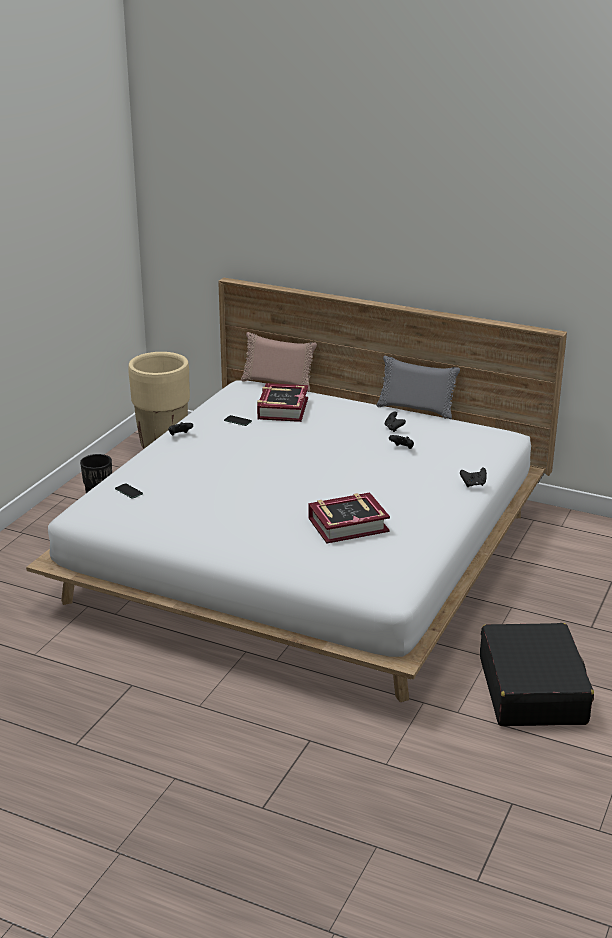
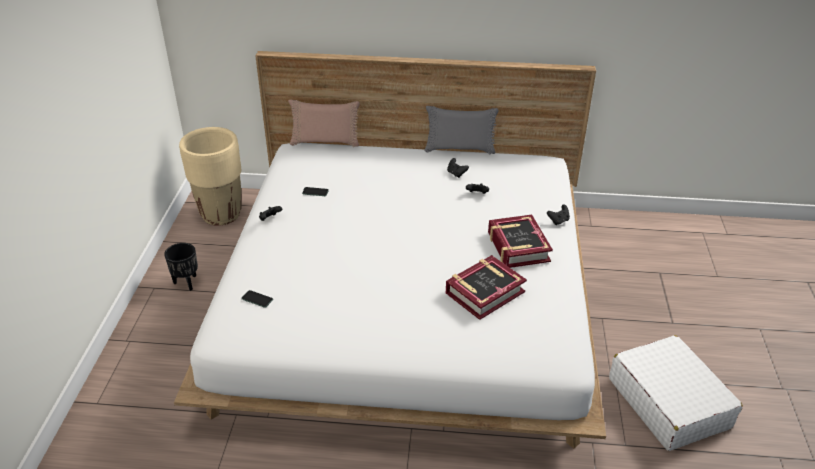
camera: 20 degrees left, 10 degrees up
(282, 409) = (347, 170): book -> book (517, 247)
(532, 690) = (668, 402): black suitcase -> white suitcase

